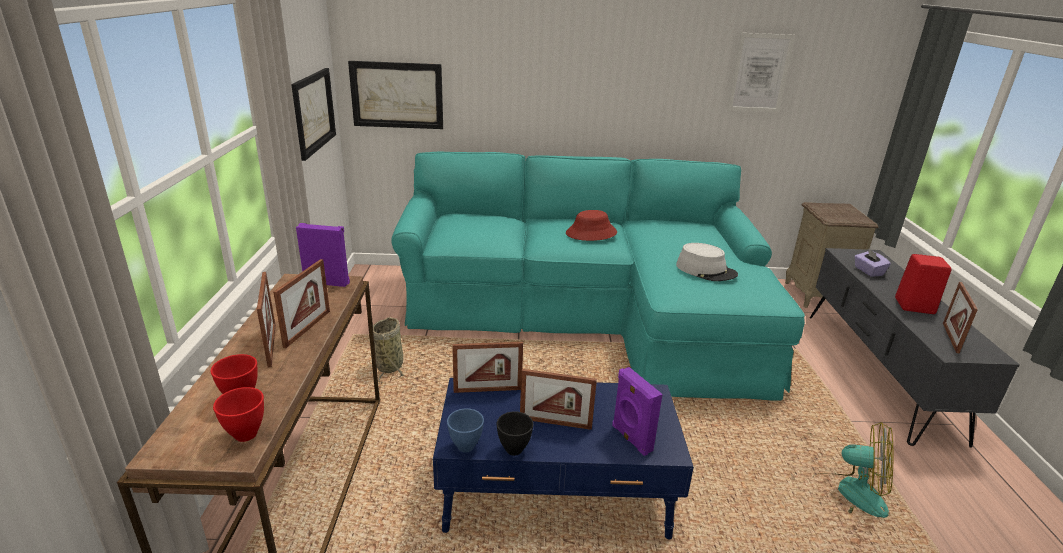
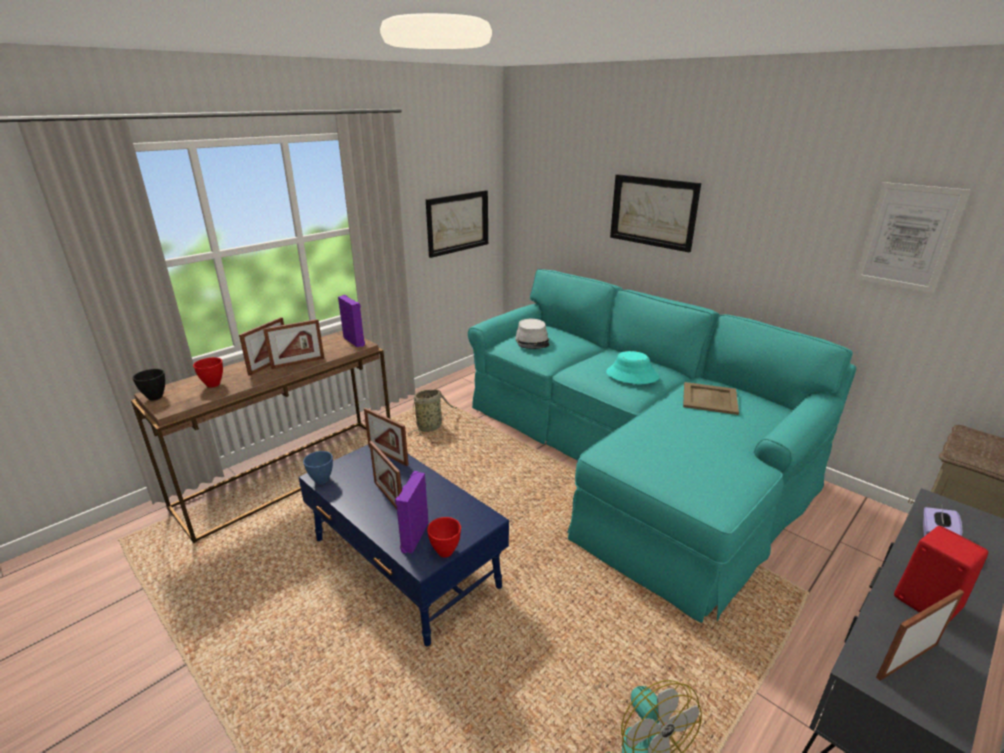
camera: 45 degrees right, 0 degrees up
(245, 435) = (183, 402): red bowl -> red bowl (444, 552)
(397, 95) = (540, 218): picture -> picture (653, 212)
(515, 449) = (341, 498): black bowl -> black bowl (156, 397)
(591, 233) = (632, 375): red hat -> turquoise hat
(667, 232) = (710, 399): none -> beige tray
(706, 270) = (680, 444): grey hat -> grey hat (532, 341)

